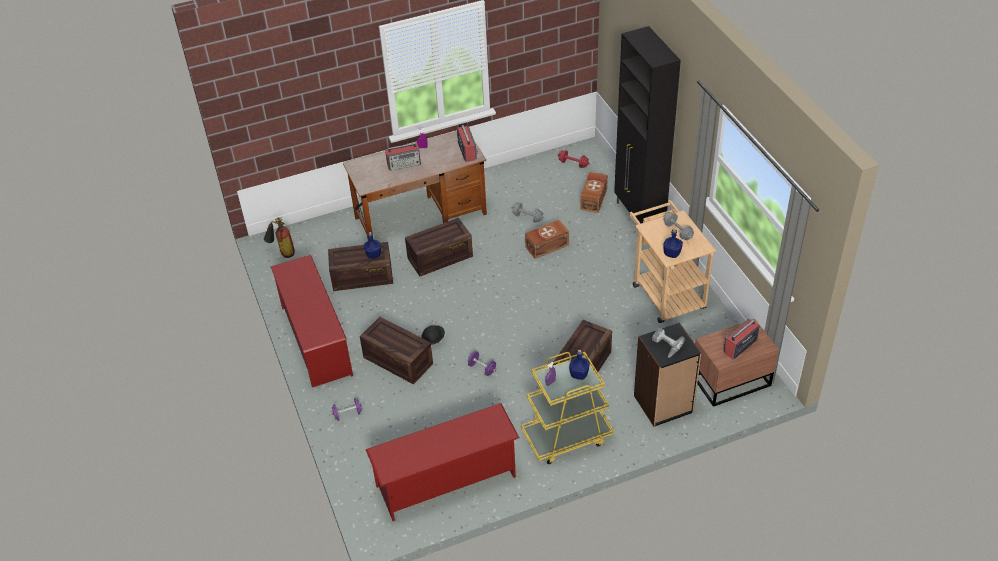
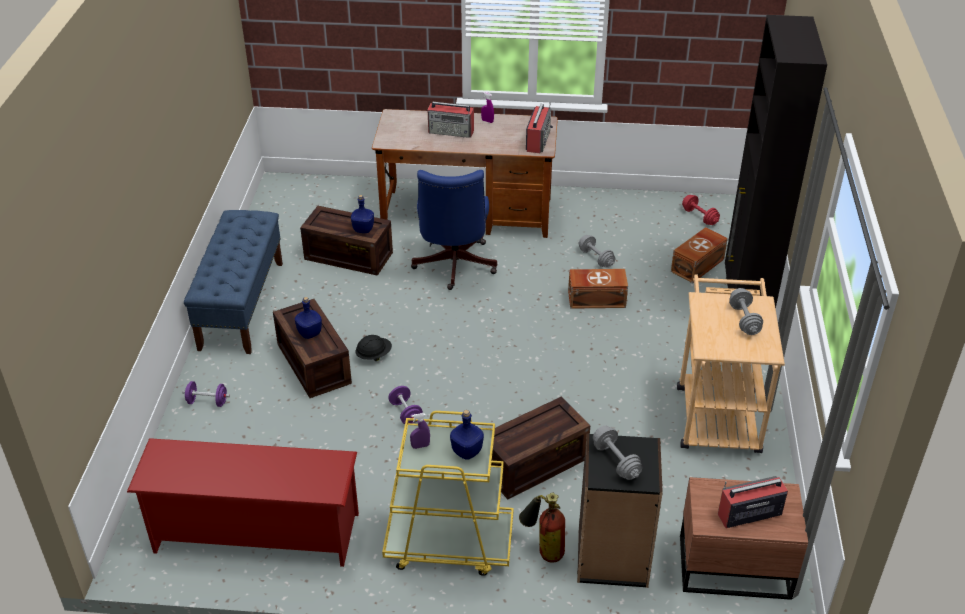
camera: 25 degrees right, 5 degrees down
(282, 253) = (283, 201): fire extinguisher -> fire extinguisher (543, 548)
(315, 340) = (241, 305): red shoe rack -> blue bench
(439, 258) = (453, 267): crate -> blue office chair
(665, 345) = (616, 461): power drill -> grey dumbbell
(672, 254) = (715, 345): blue bottle -> blue bottle (310, 333)

